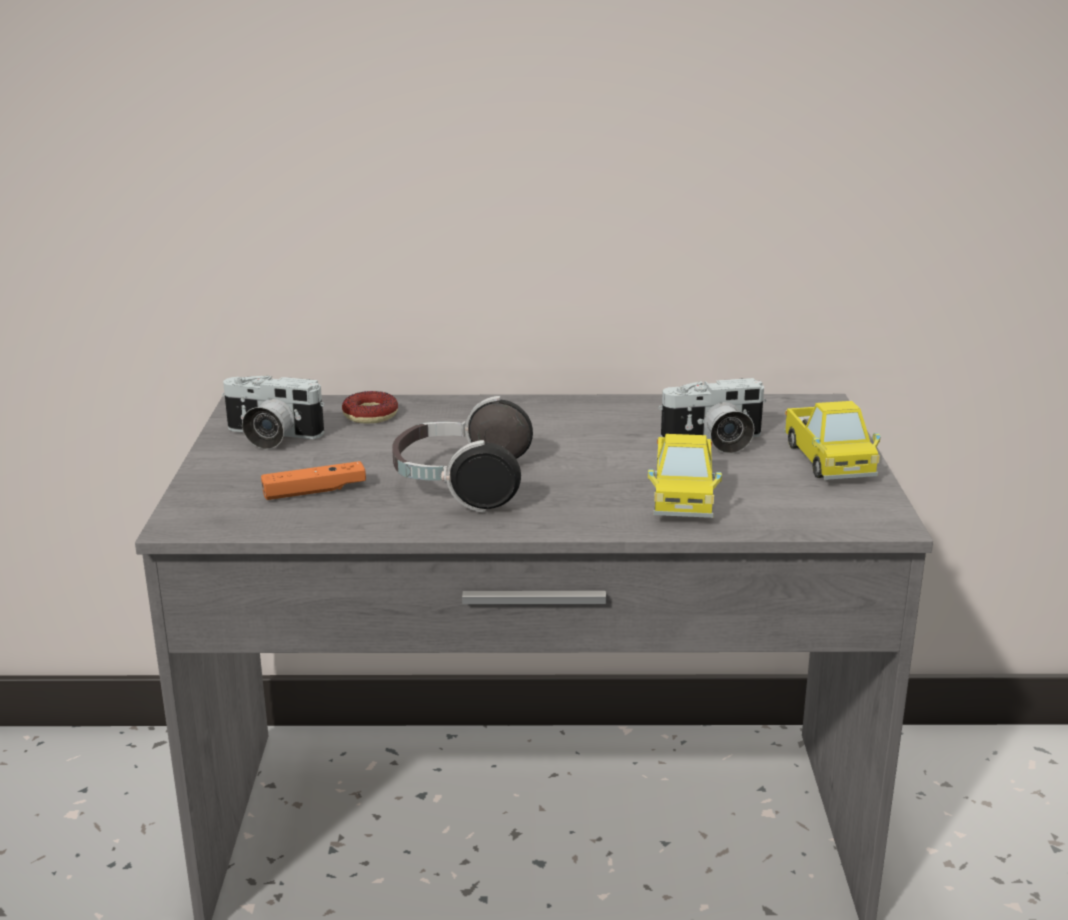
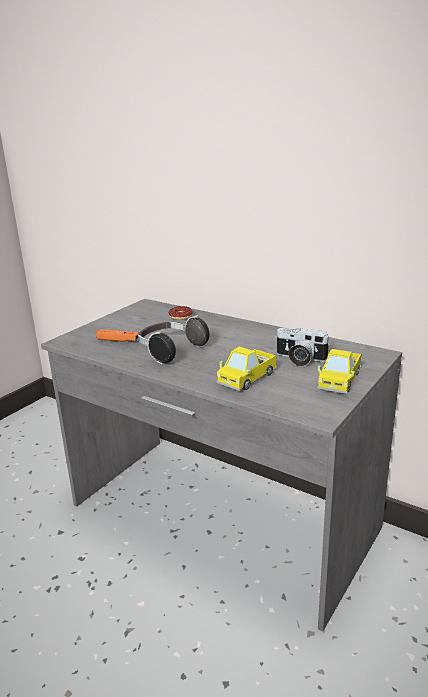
camera: 35 degrees right, 0 degrees up
(270, 437) = (135, 317): camera -> none

